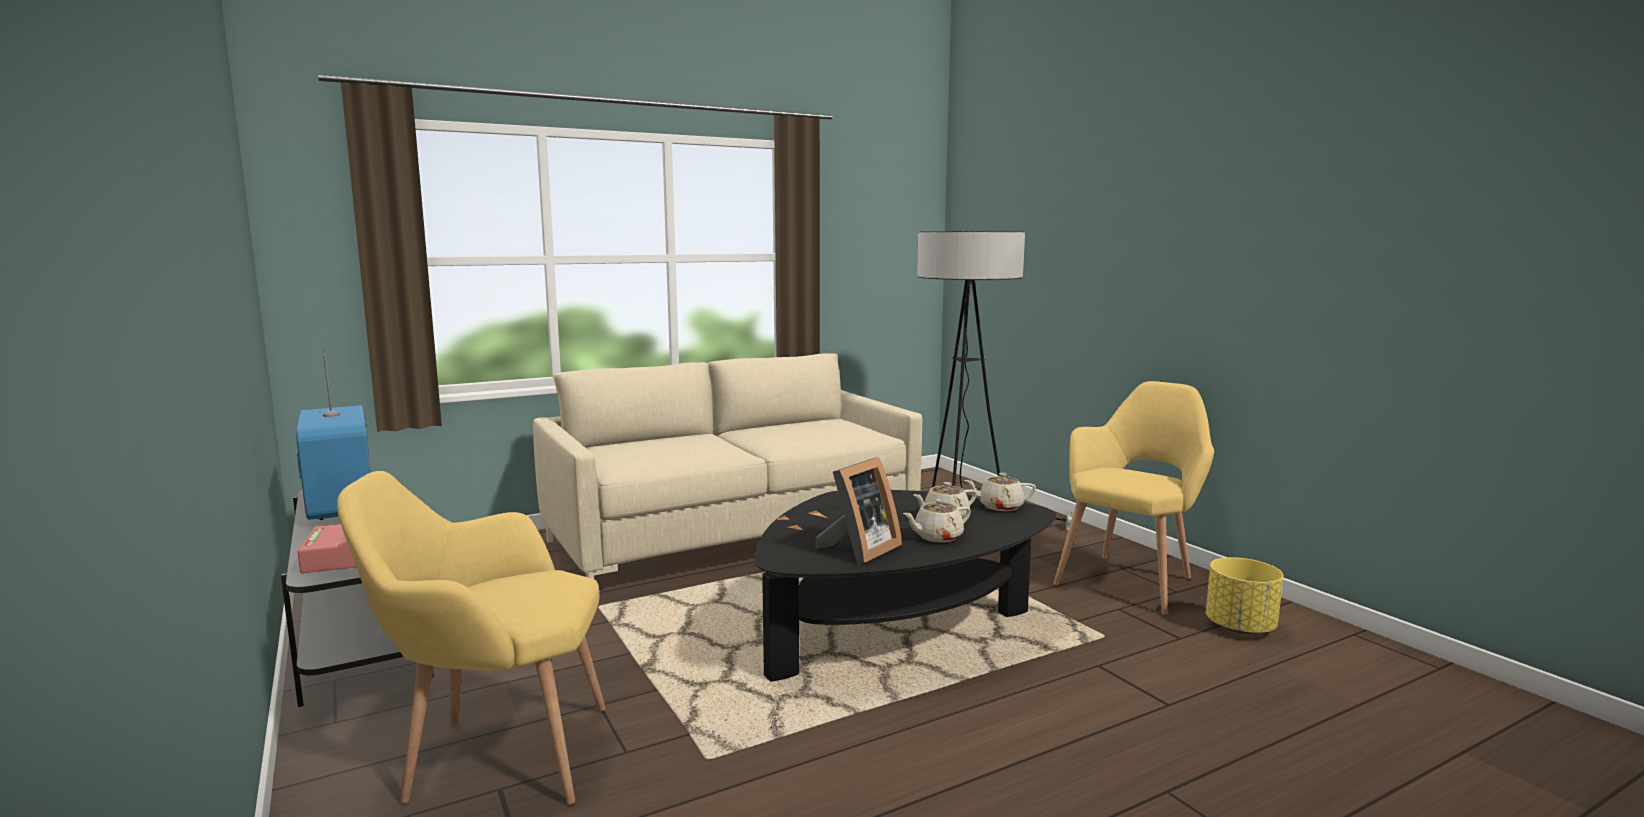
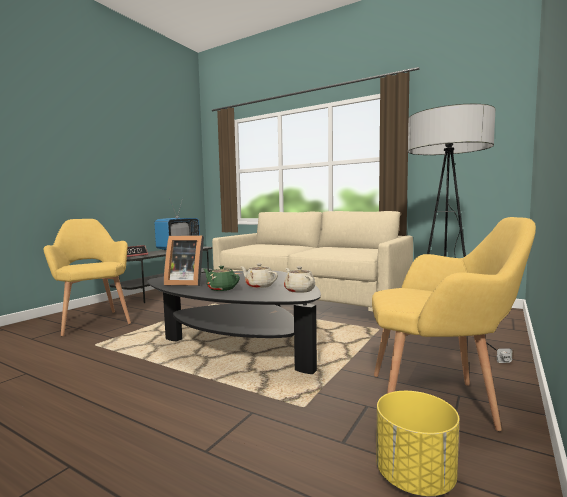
camera: 60 degrees right, 5 degrees down
(937, 537) = (221, 289): beige teapot -> green teapot

